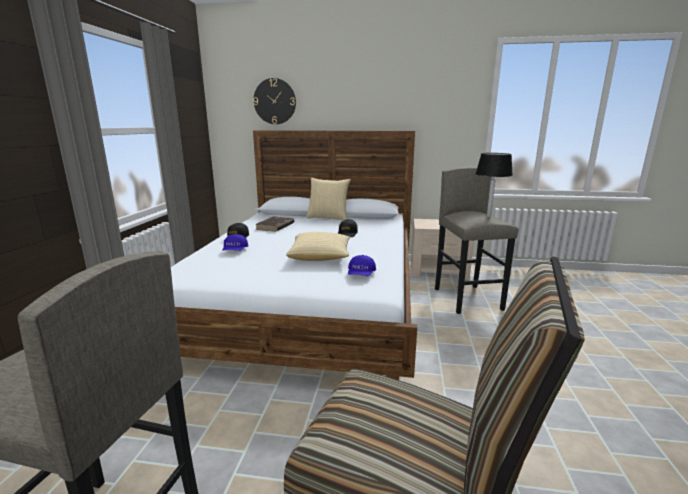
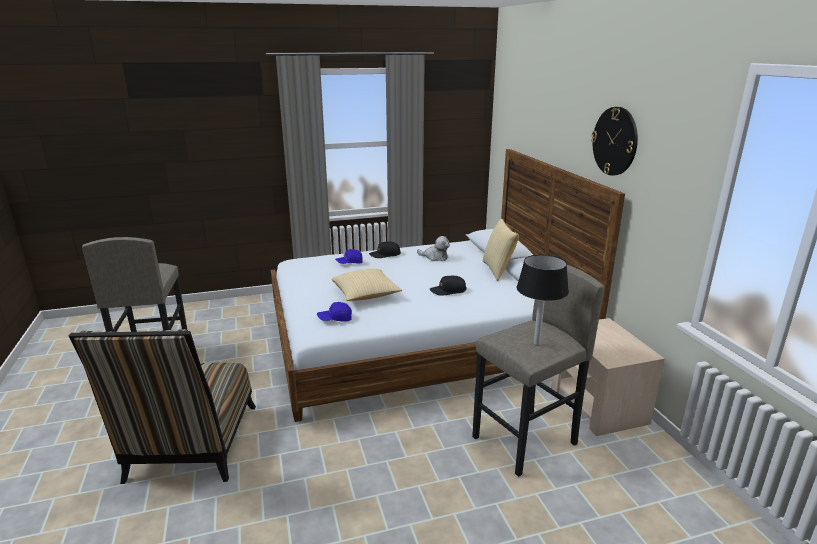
camera: 65 degrees right, 5 degrees up
(274, 101) = (528, 120): wall clock -> wall clock (615, 141)
(275, 226) = (435, 257): brown book -> plush toy

